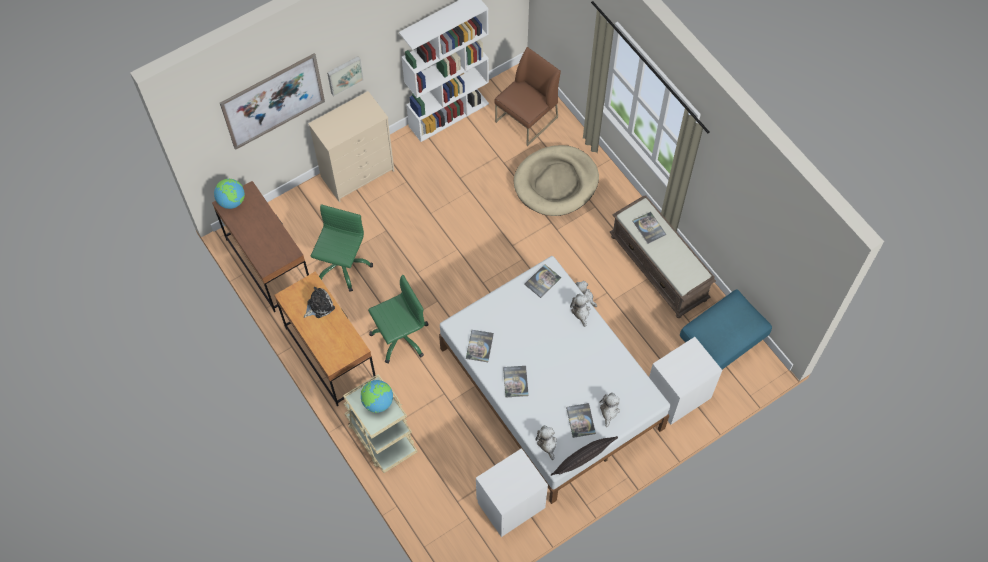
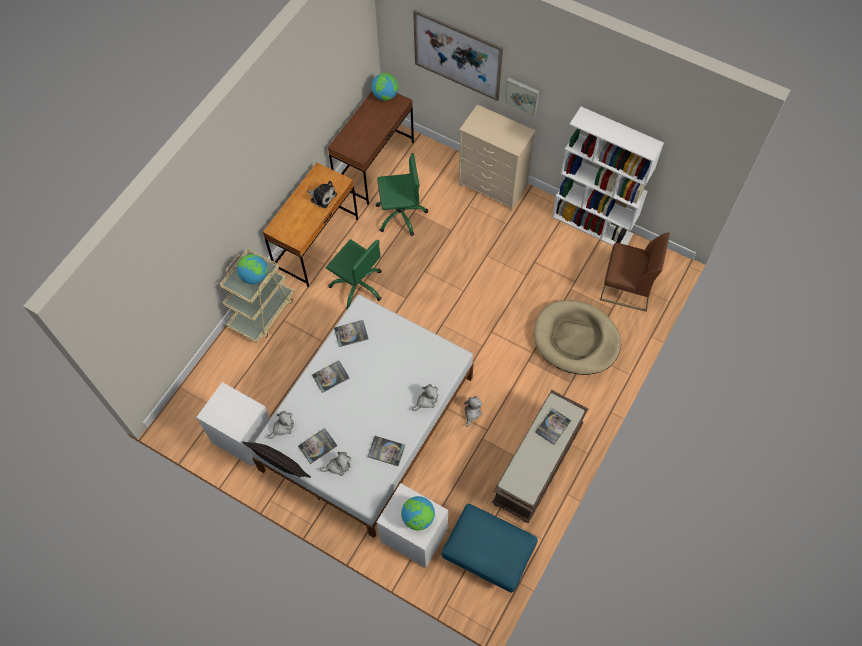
camera: 65 degrees right, 0 degrees up
(542, 281) = (441, 356): book -> book (386, 451)
(691, 362) = (418, 518): none -> globe

